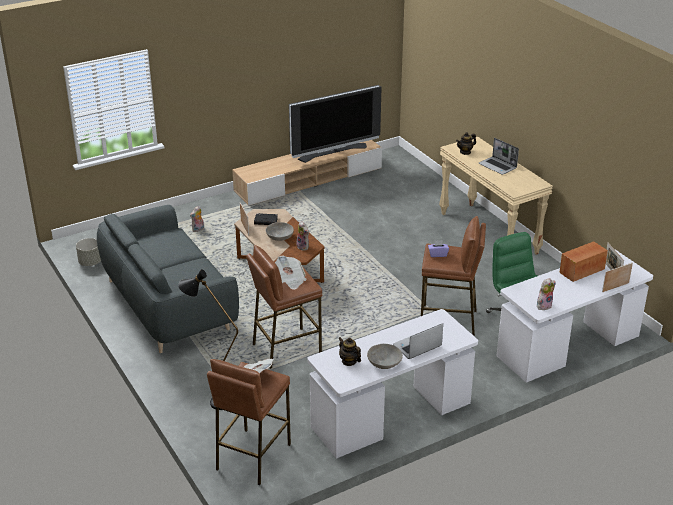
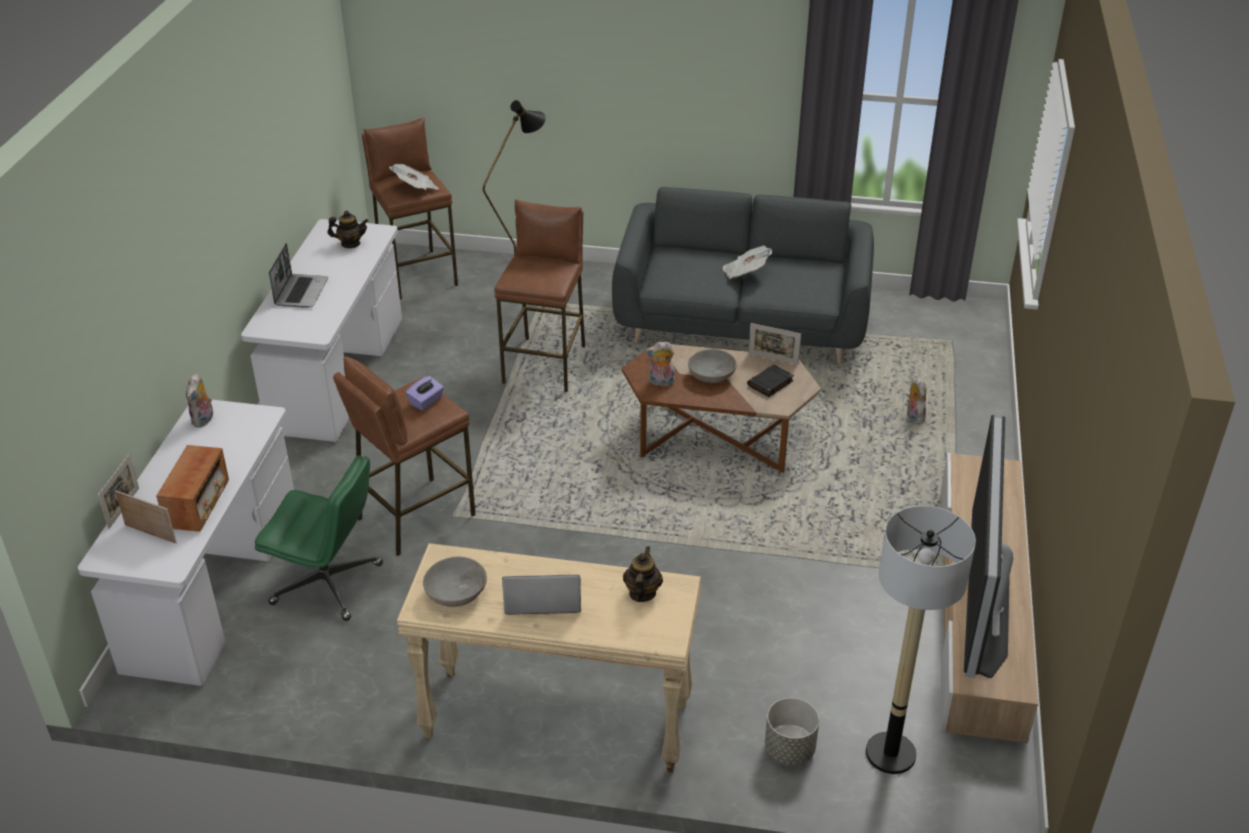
camera: 130 degrees right, 5 degrees up
(90, 262) = (910, 305): grey planter -> grey planter (790, 749)
(289, 280) = (540, 271): newspaper -> newspaper (745, 273)
(384, 363) = (313, 261): grey bowl -> grey bowl (456, 592)
(402, 174) = (890, 753): none -> floor lamp

